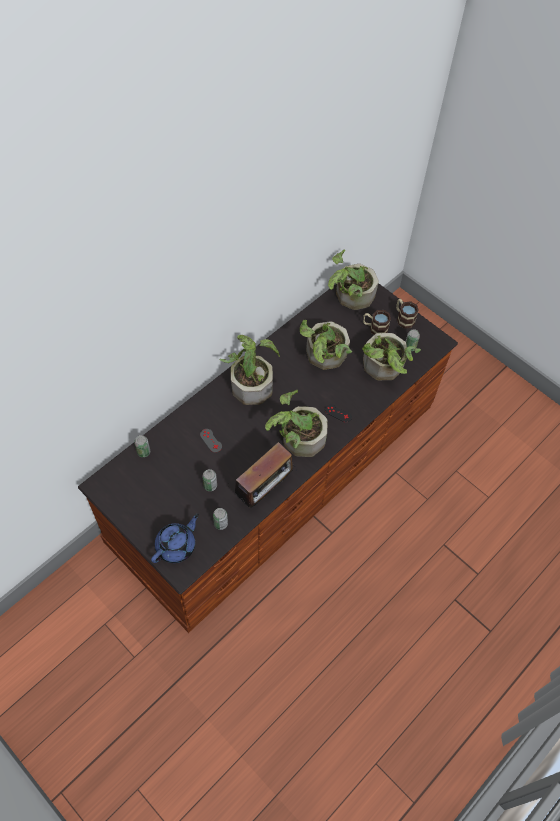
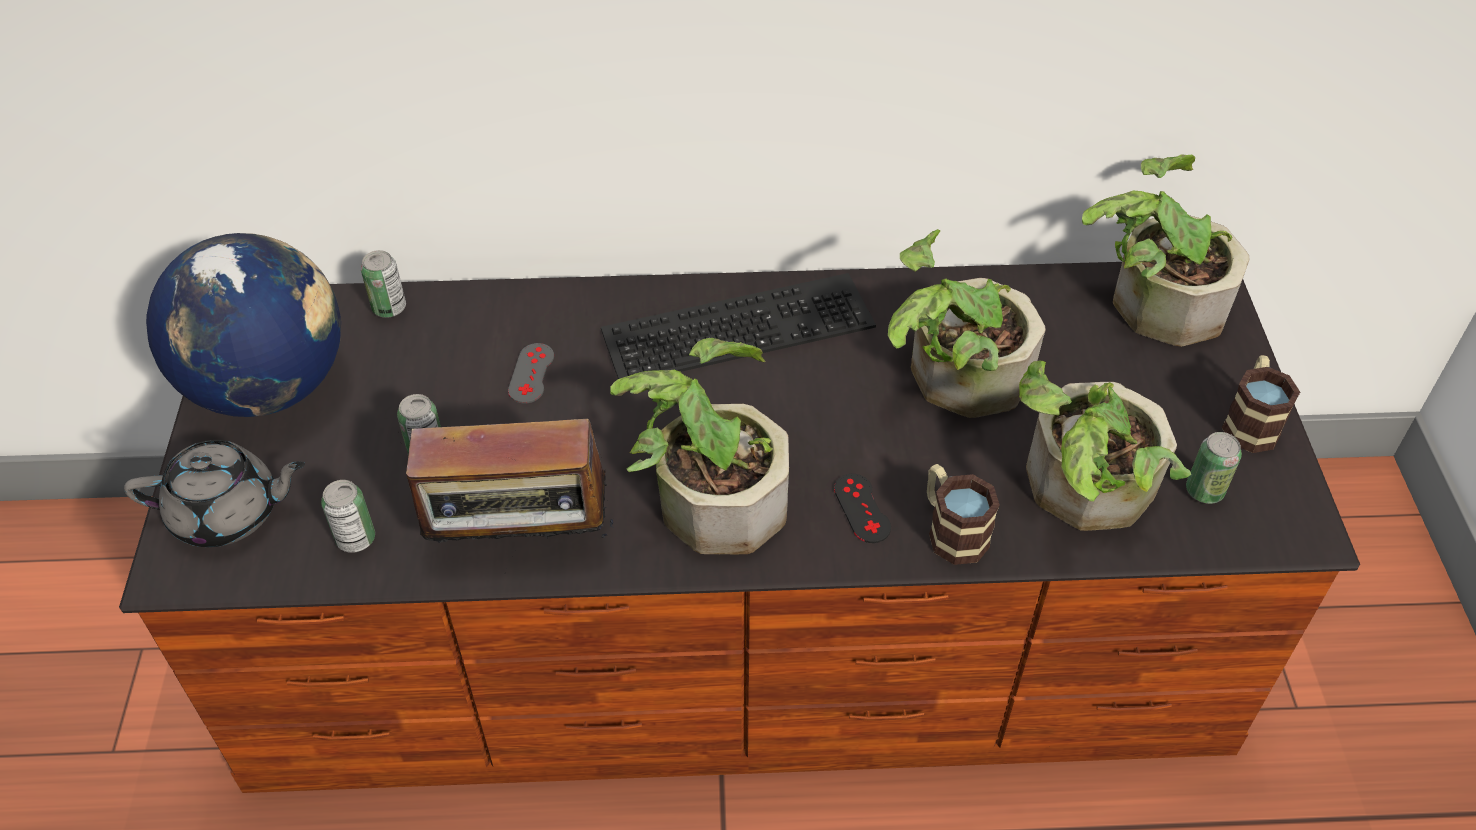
camera: 45 degrees right, 10 degrees down
(139, 502) = (270, 386): none -> globe
(176, 546) = (228, 514): blue teapot -> grey teapot
(251, 382) = (739, 324): potted plant -> keyboard
(374, 328) = (1148, 397): mug -> mug (951, 530)

